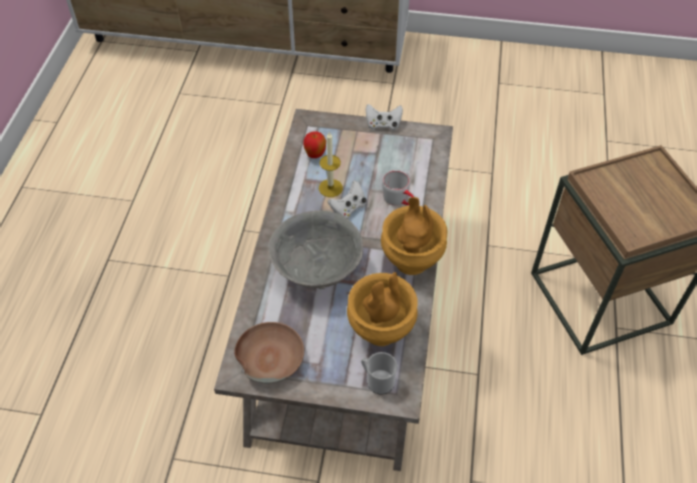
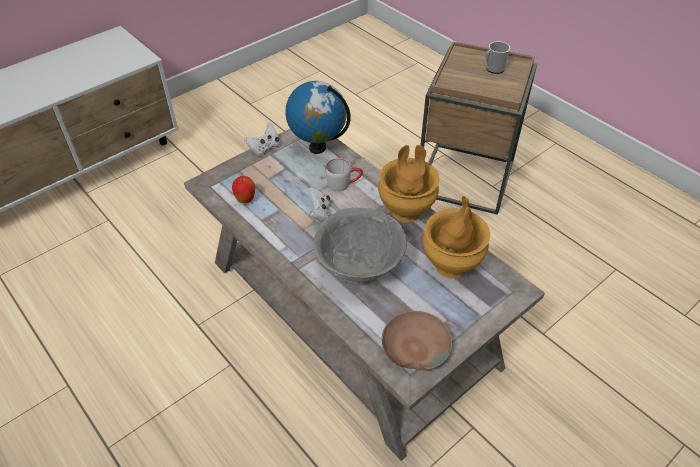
camera: 50 degrees left, 5 degrees down
(330, 188) = (288, 211): candle -> none
(377, 381) = (493, 295): mug -> mug (493, 69)
(422, 155) = (318, 147): none -> globe

